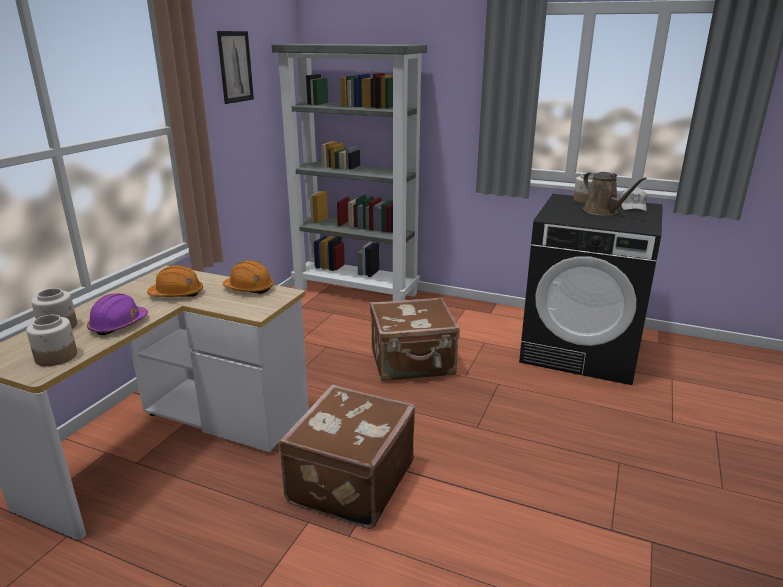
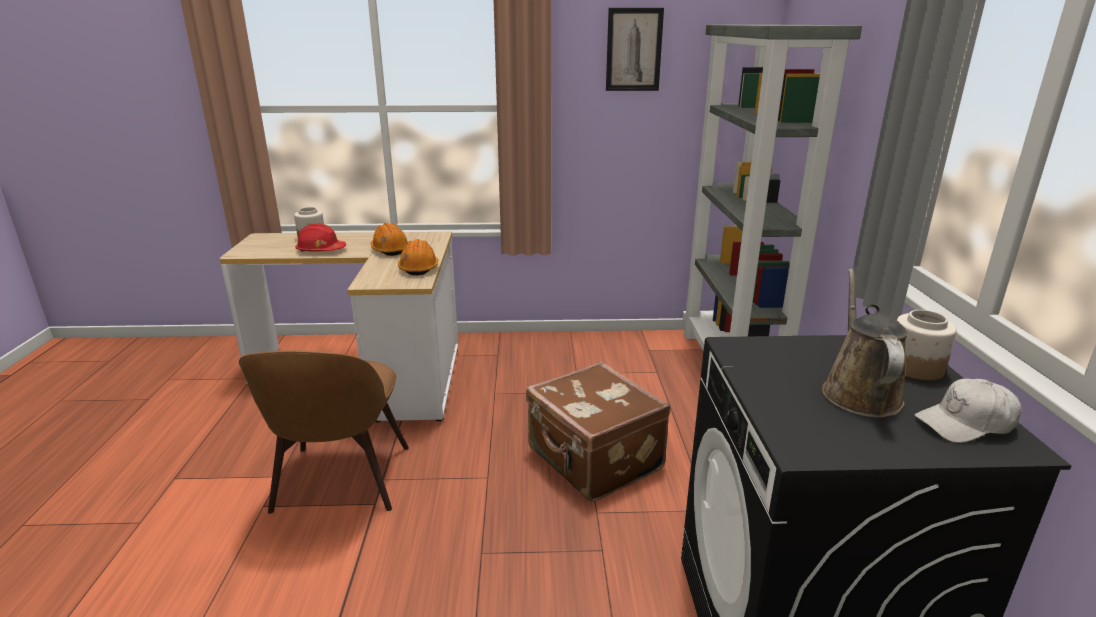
camera: 65 degrees right, 0 degrees up
(57, 356) = (263, 250): jar -> none
(118, 325) = (321, 250): purple hard hat -> red hard hat
(349, 482) = (341, 482): brown suitcase -> brown chair
(603, 212) = (858, 392): brown watering can -> brown watering can turned 150 degrees clockwise

